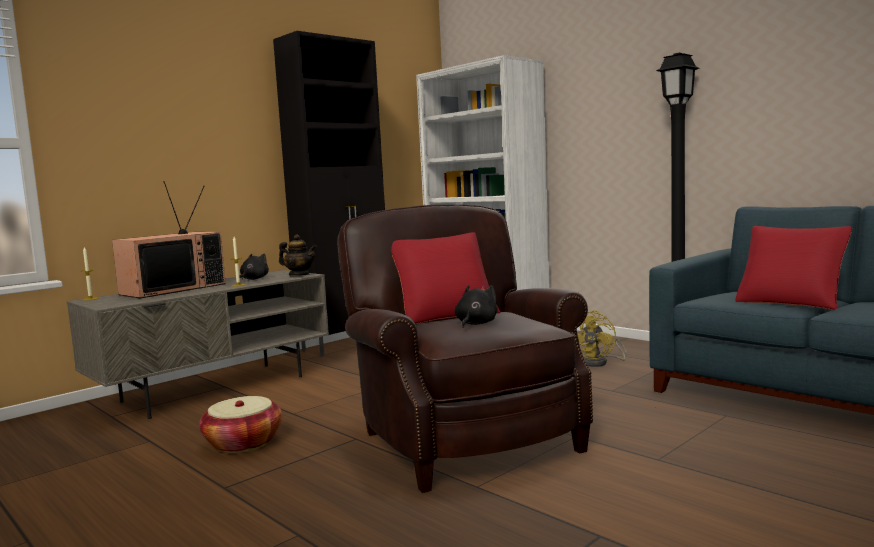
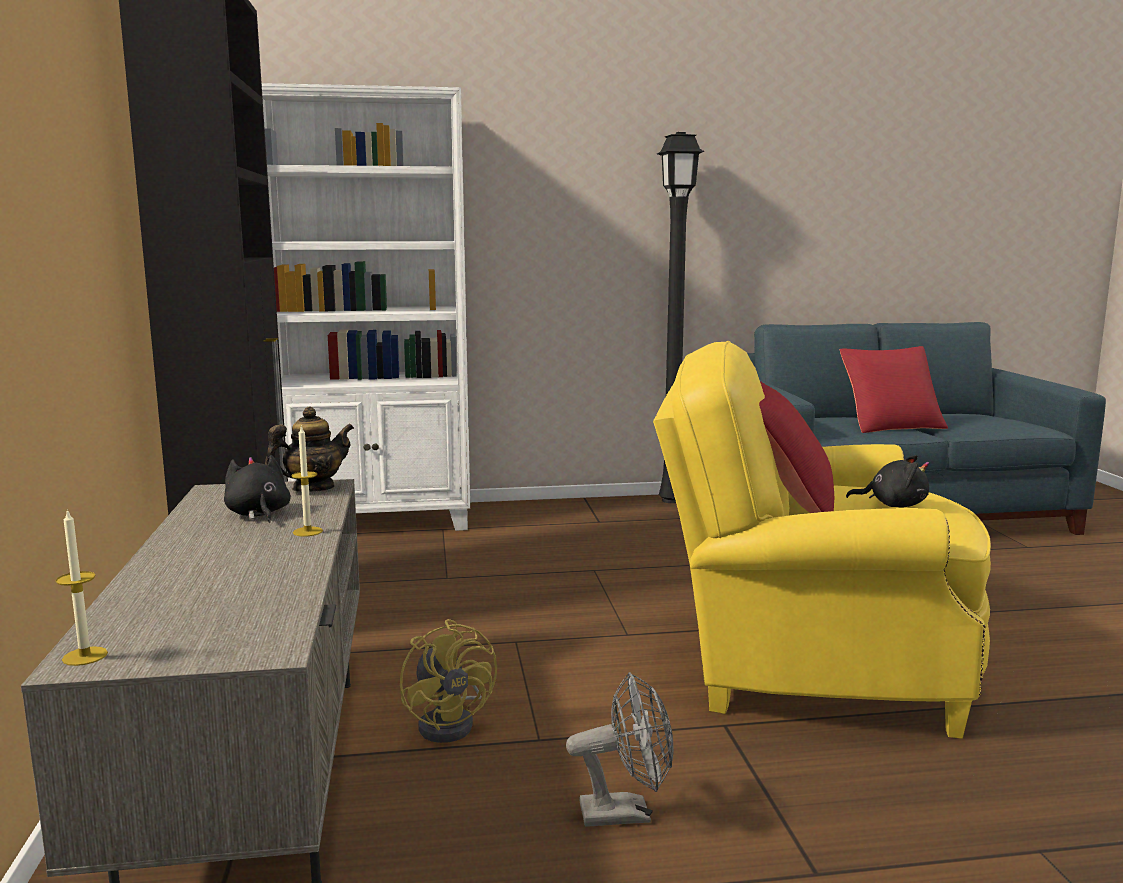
camera: 55 degrees left, 5 degrees up
(173, 289) = (188, 574): television -> none
(243, 443) = (626, 813): basket -> grey fan
(464, 438) = (807, 666): brown armchair -> yellow armchair
(475, 323) = (893, 505): black plush toy -> black plush toy turned 135 degrees clockwise
(599, 363) = (649, 534): yellow fan -> yellow fan (452, 723)

